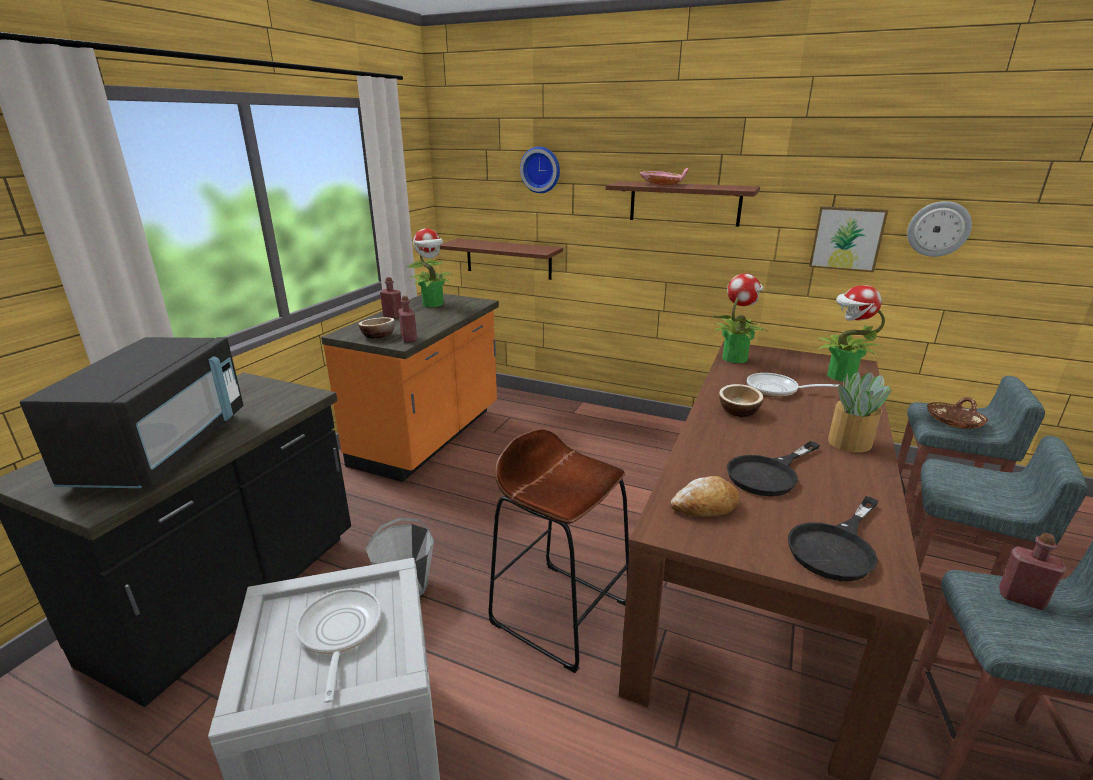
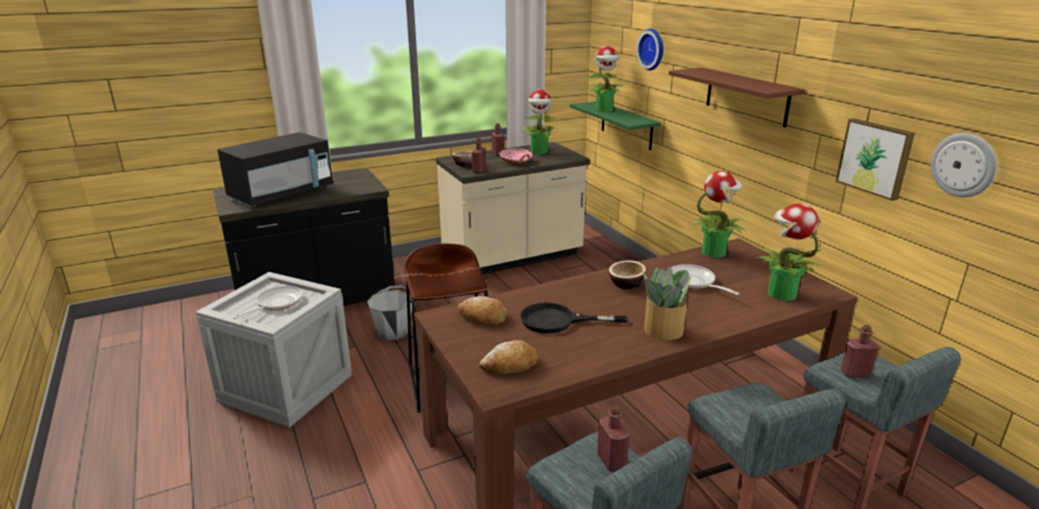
camera: 40 degrees right, 0 degrees up
(429, 437) = (513, 258): orange counter -> beige counter
(486, 245) = (604, 110): none -> potted plant
(508, 259) = (626, 125): brown shelf -> green shelf
(662, 184) = (718, 75): pink bowl -> pink bowl (516, 161)
(836, 547) = (510, 365): black frying pan -> bread
(954, 423) = (855, 373): brown bowl -> red bottle

